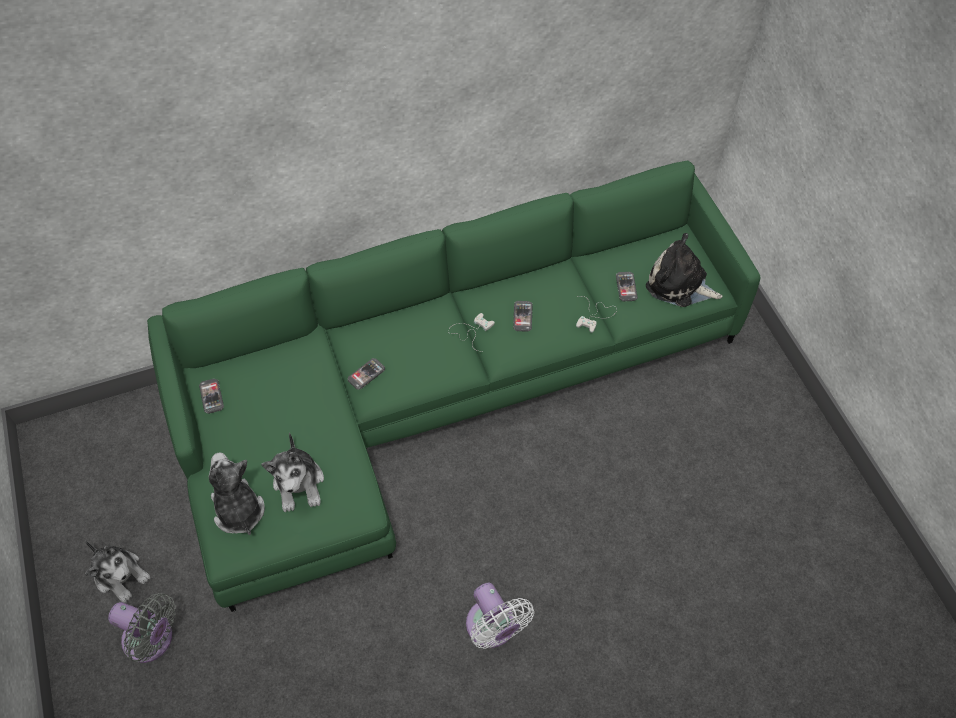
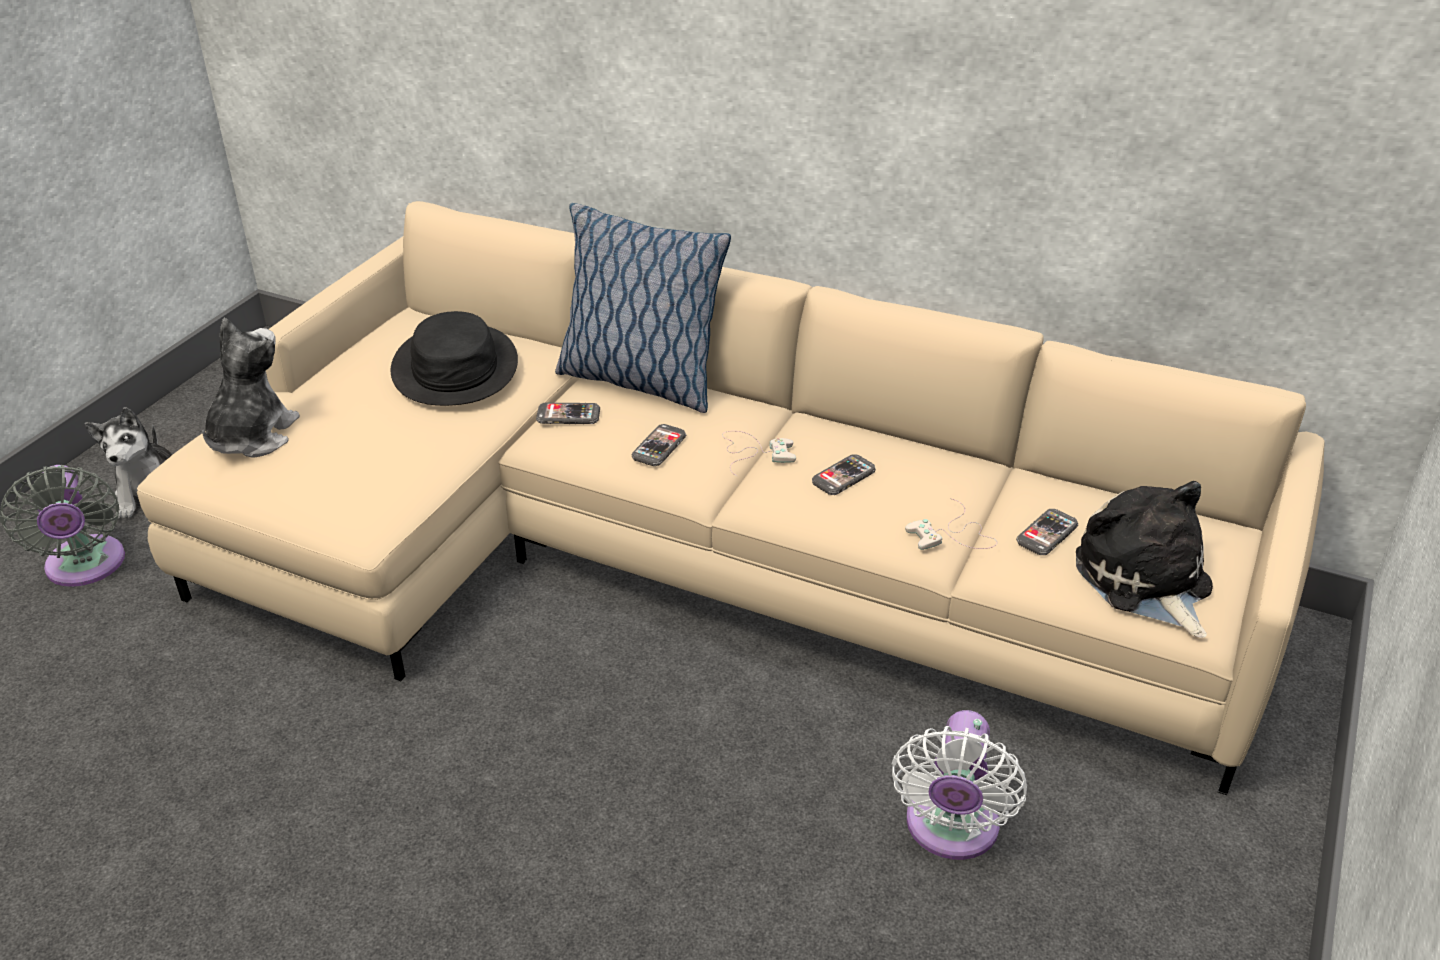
camera: 45 degrees right, 20 degrees down
(211, 396) = (388, 337): phone -> phone (659, 447)
(280, 390) = (454, 368): none -> black hat
(299, 483) = (340, 454): plush toy -> none
(370, 328) = (639, 380): none -> pillow
(438, 392) = (694, 560): green sofa -> beige sofa
(493, 629) = (393, 858): white fan -> white fan (950, 831)

